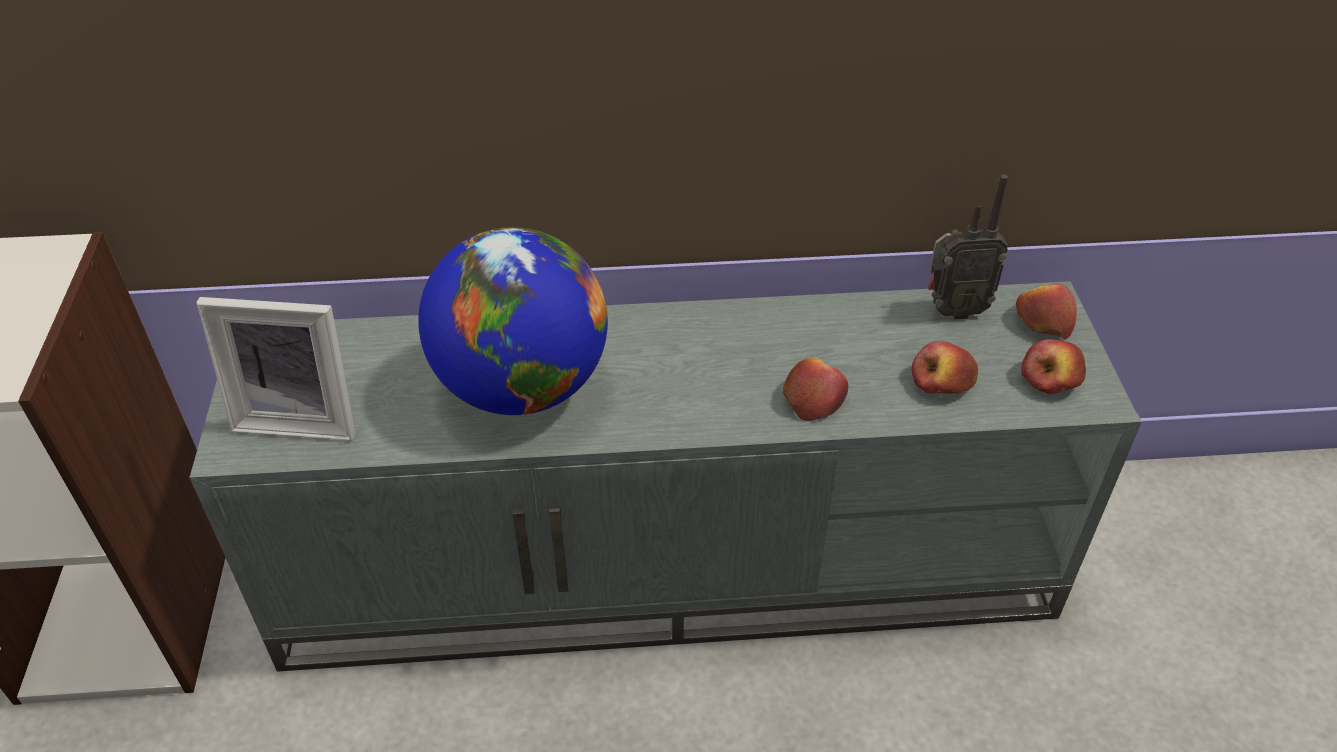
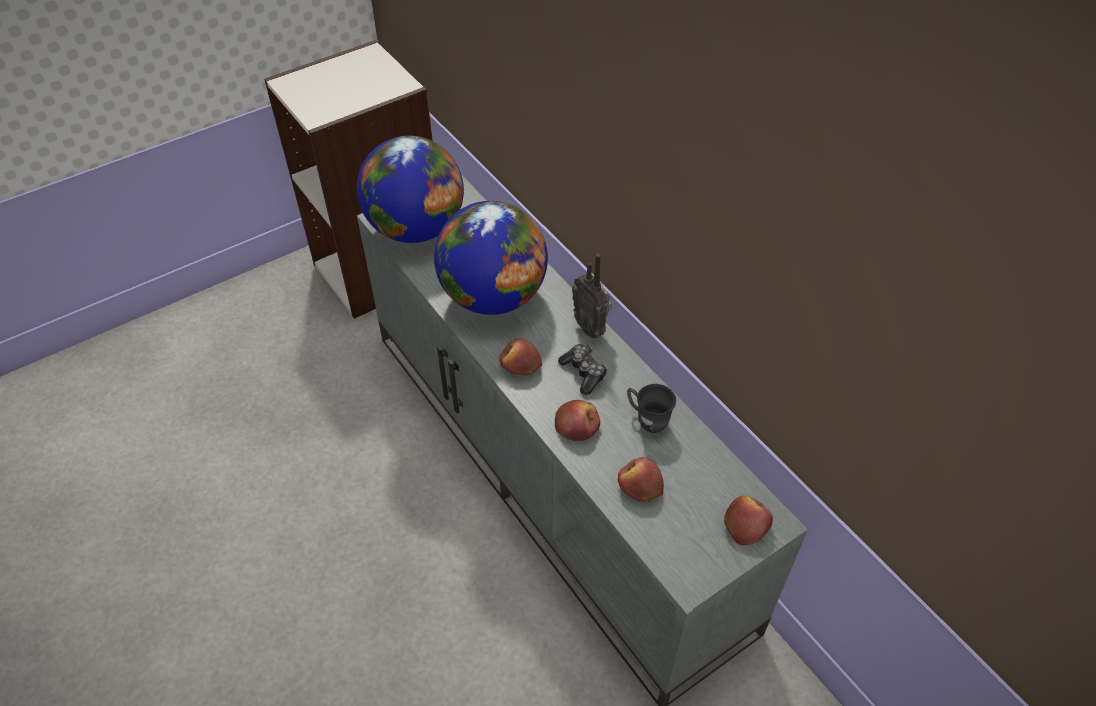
camera: 60 degrees right, 5 degrees up
(301, 416) = (416, 229): picture frame -> globe
(730, 356) = (584, 373): none -> game controller
(845, 333) = (647, 419): none -> grey mug
(953, 310) = (716, 469): radio -> radio (591, 327)
(1051, 379) = (689, 546): apple -> apple (520, 365)

